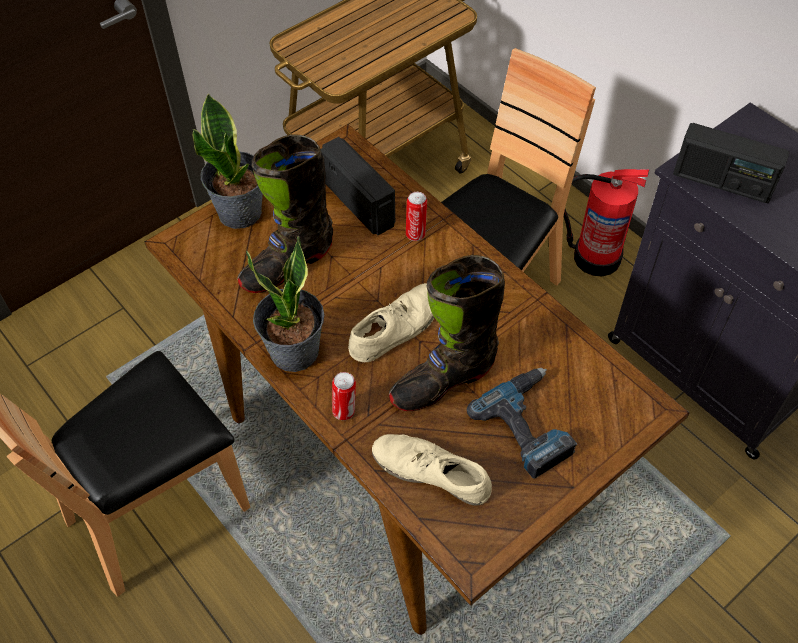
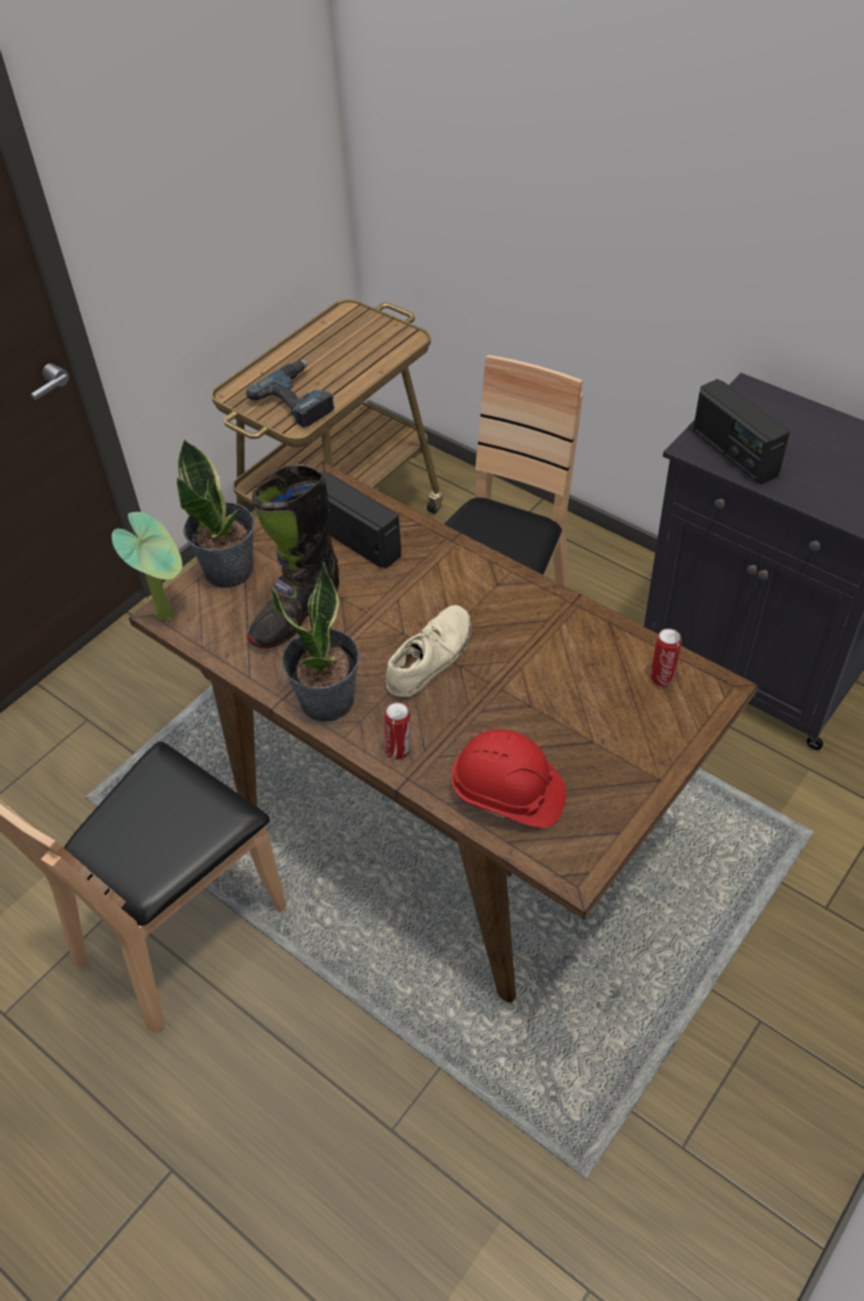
camera: 10 degrees left, 5 degrees down
(179, 243) = (169, 612): none -> potted plant
(416, 233) = (426, 560): can -> can (662, 677)
(431, 472) = (508, 794): beige shoe -> red hard hat
(443, 381) = (495, 701): black boot -> none
(530, 425) = (599, 728): power drill -> power drill (299, 399)
(595, 257) = (600, 575): fire extinguisher -> none
(722, 182) = (734, 453): radio -> radio turned 45 degrees clockwise

